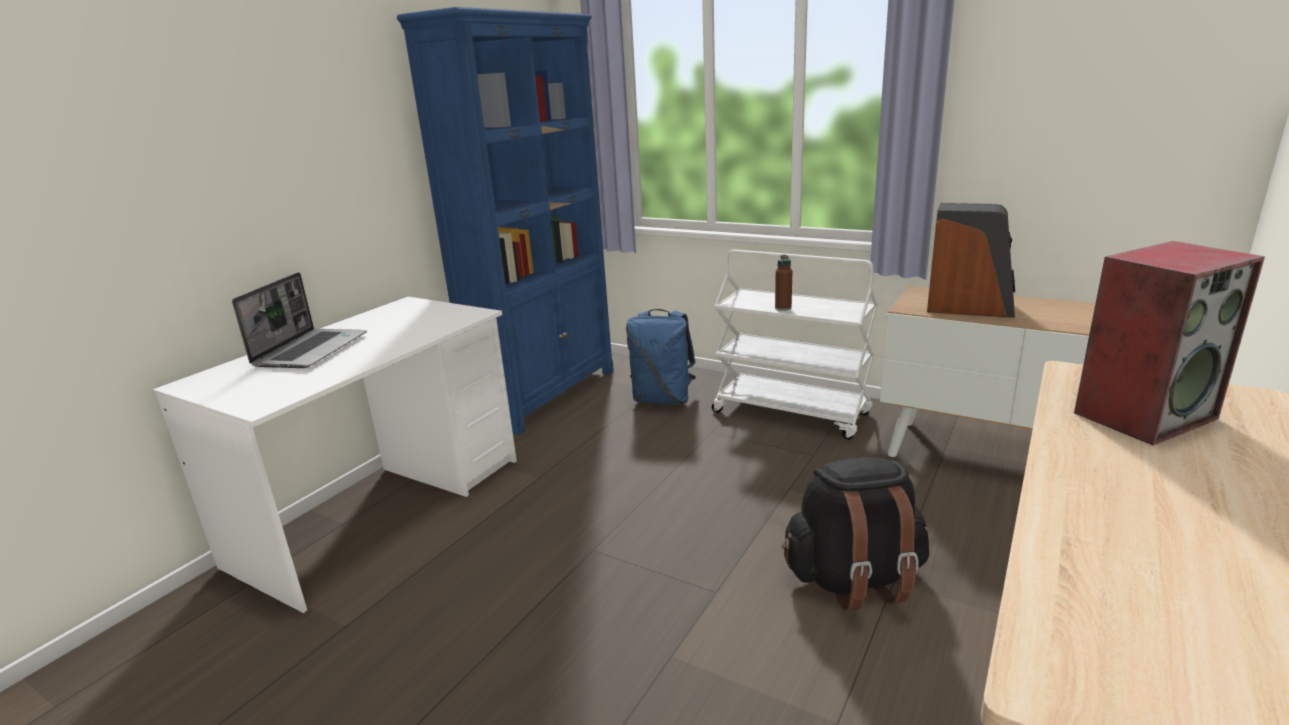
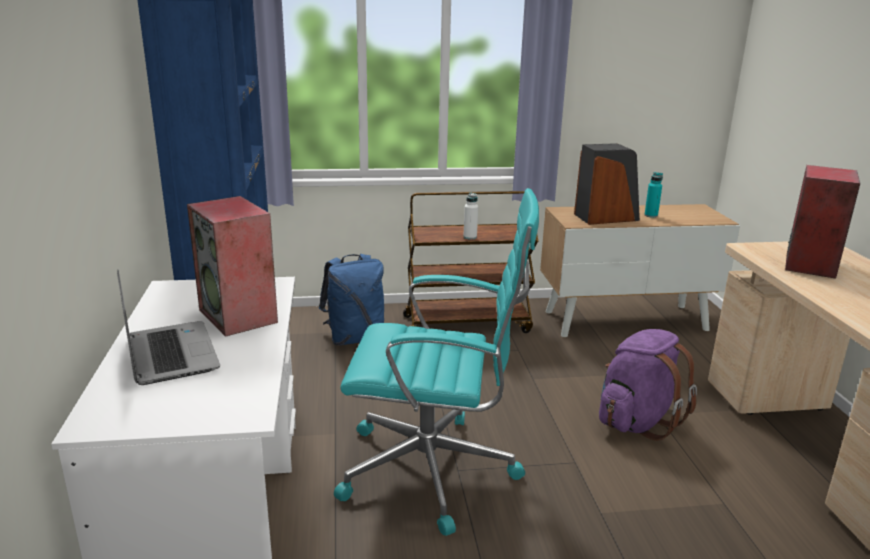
camera: 40 degrees left, 0 degrees up
(402, 333) = (239, 316): none -> speaker
(571, 542) = (434, 471): none -> turquoise office chair
(783, 308) = (470, 237): brown bottle -> white bottle
(792, 413) = (467, 324): white cart -> brown cart
(854, 579) = (637, 421): black backpack -> purple backpack
(1046, 314) = (651, 215): none -> turquoise bottle

